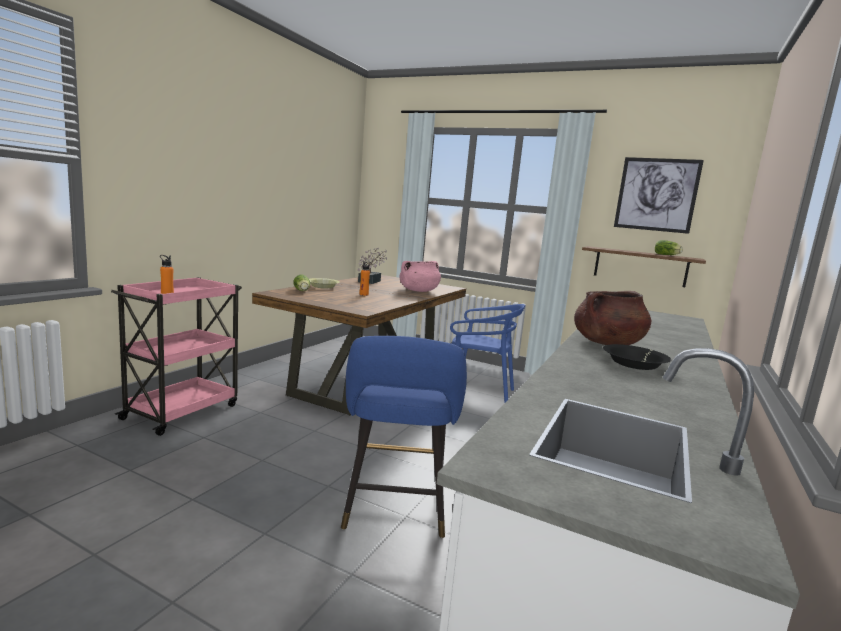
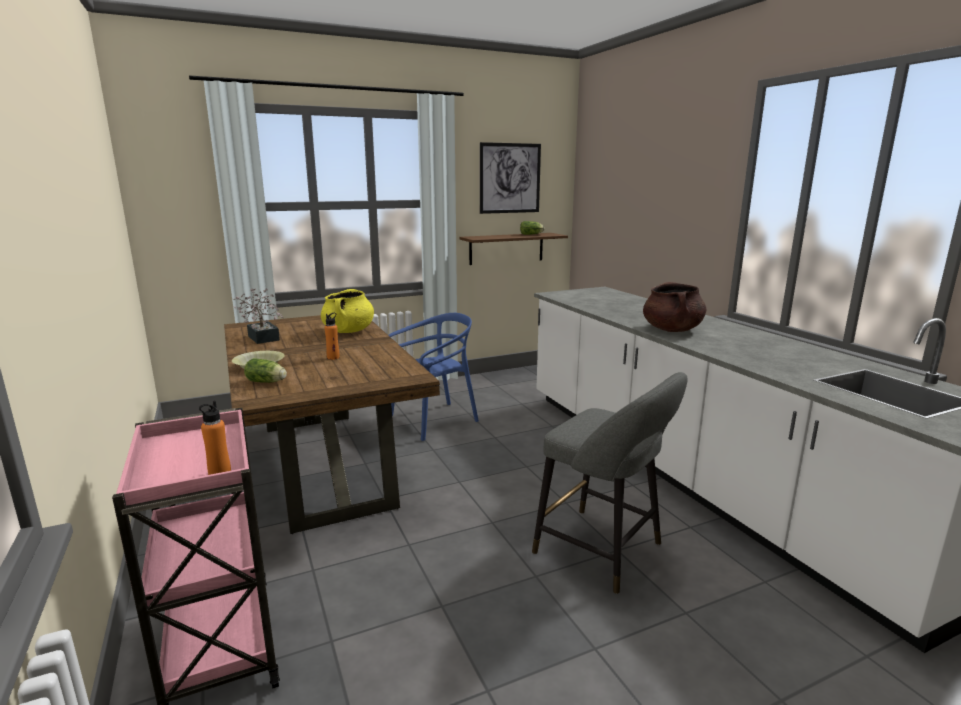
camera: 50 degrees left, 5 degrees up
(395, 509) = (604, 551): blue stool -> grey stool
(418, 291) = (348, 331): pink cooking pot -> yellow cooking pot
(634, 365) = (731, 340): black bowl -> none

